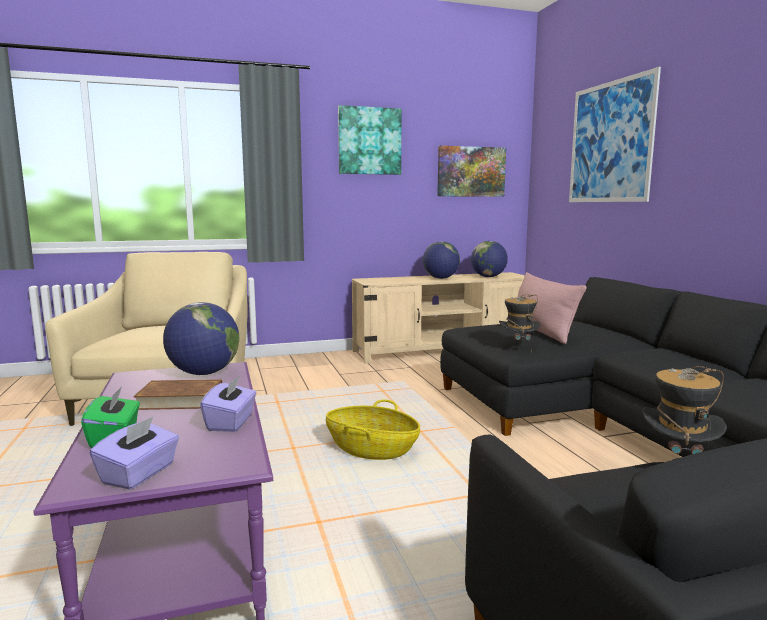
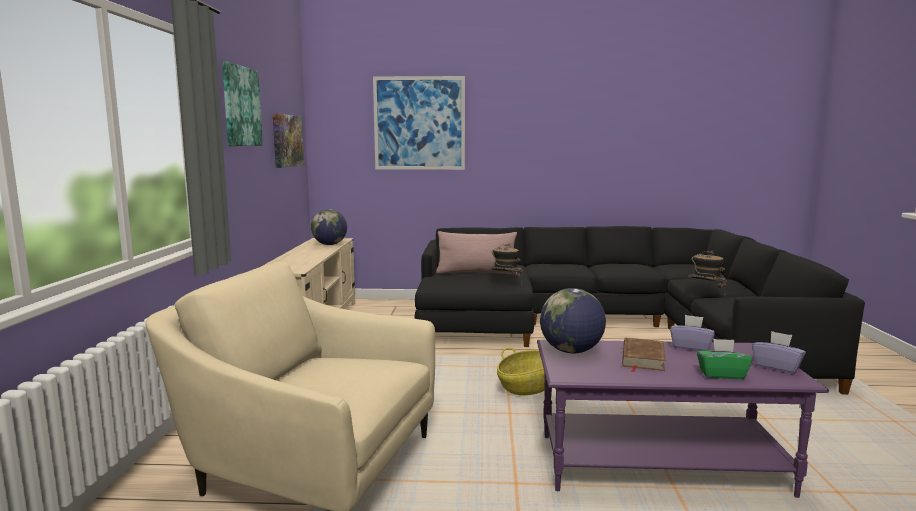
camera: 70 degrees left, 0 degrees up
(440, 278) = (311, 253): globe -> none

